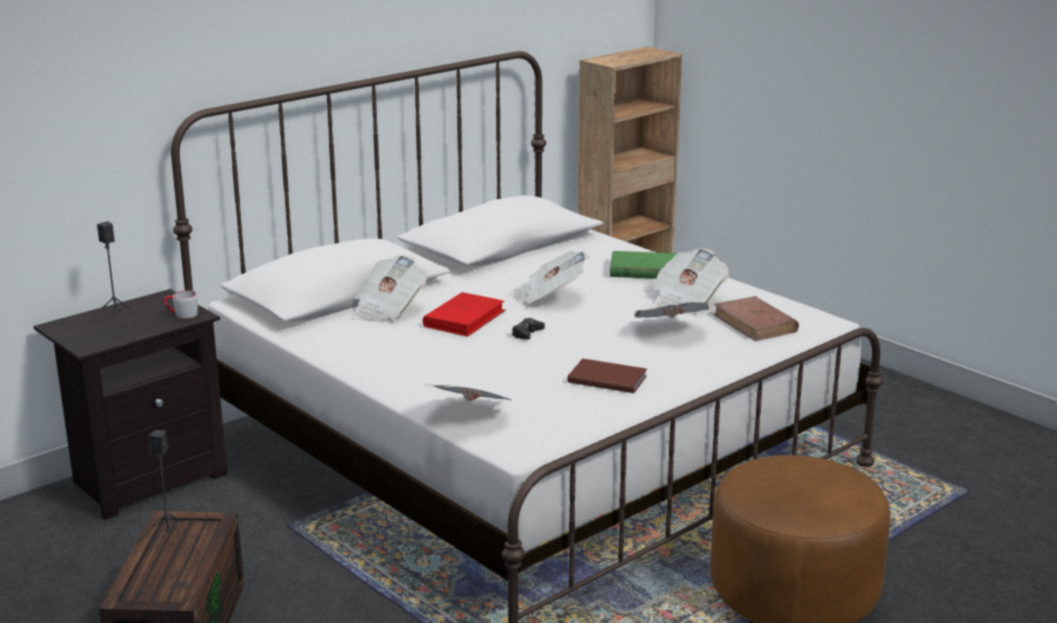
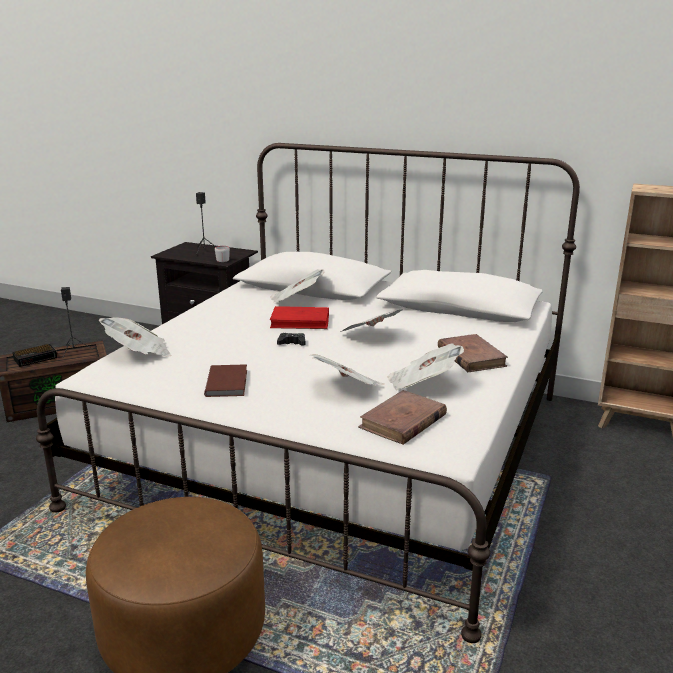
camera: 65 degrees right, 0 degrees up
(160, 572) = (36, 358): none -> alarm clock
(643, 270) = (471, 357): green book -> brown book

